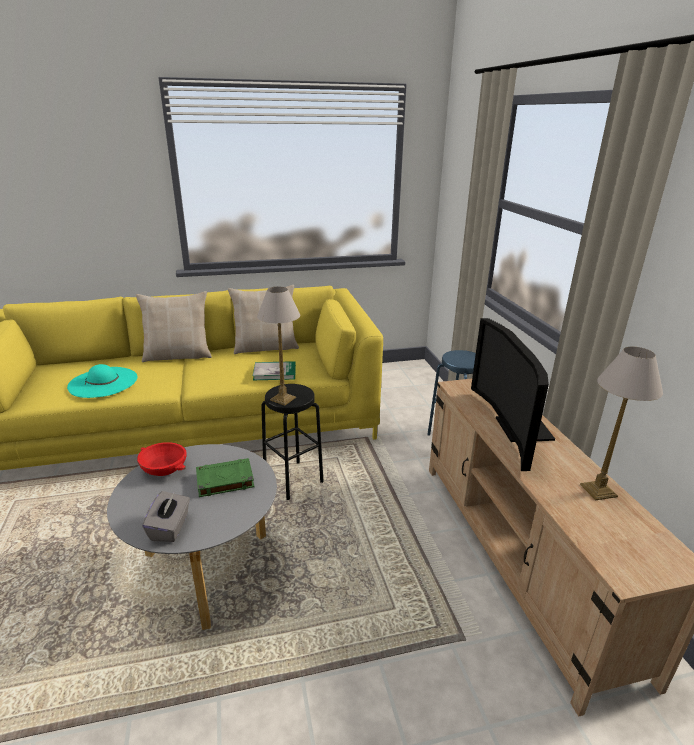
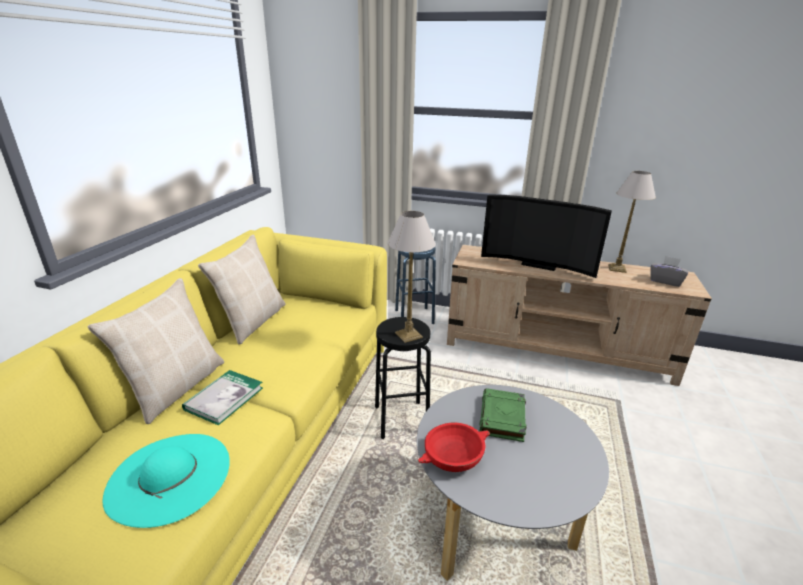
camera: 60 degrees left, 0 degrees up
(170, 528) = (568, 474): grey tissue box -> grey tissue box (665, 281)
(274, 372) = (323, 331): book -> book (224, 398)

